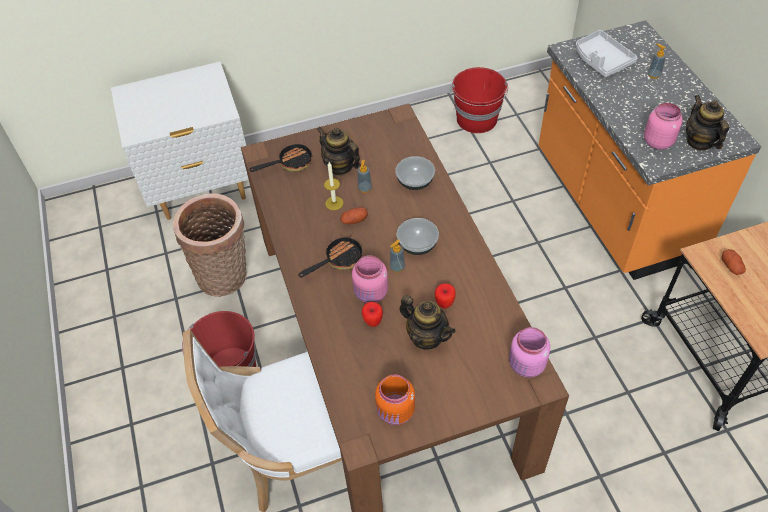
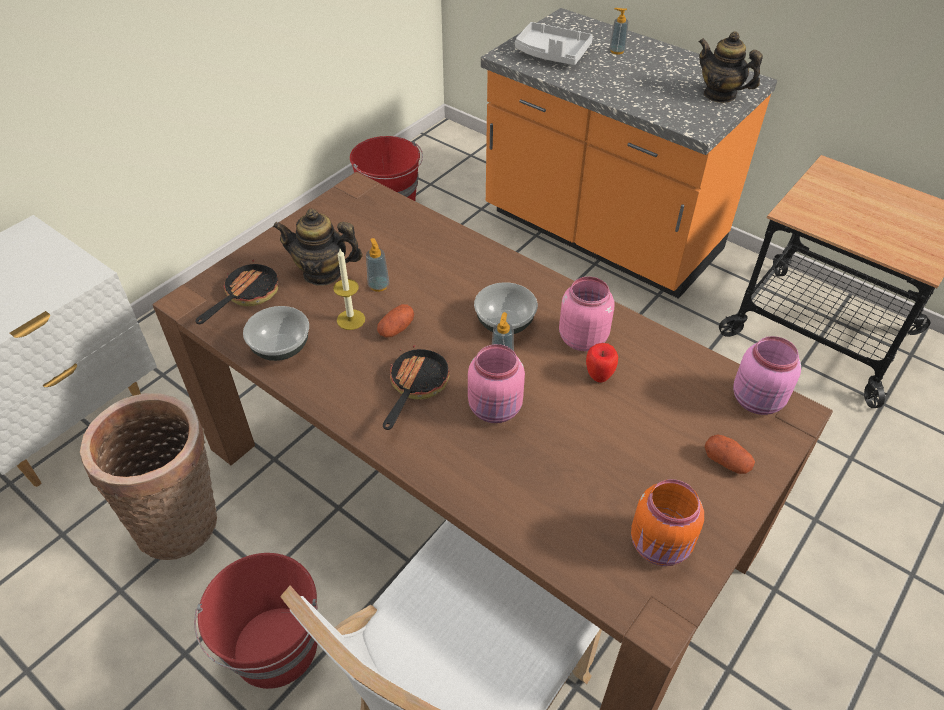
camera: 35 degrees left, 5 degrees down
(373, 322) = (529, 443): apple -> none
(414, 182) = (438, 253): bowl -> bowl (280, 348)
(426, 337) = (613, 427): teapot -> none
(658, 141) = (681, 107): pink jar -> pink jar (582, 337)
(731, 266) = (828, 212): potato -> potato (726, 461)

